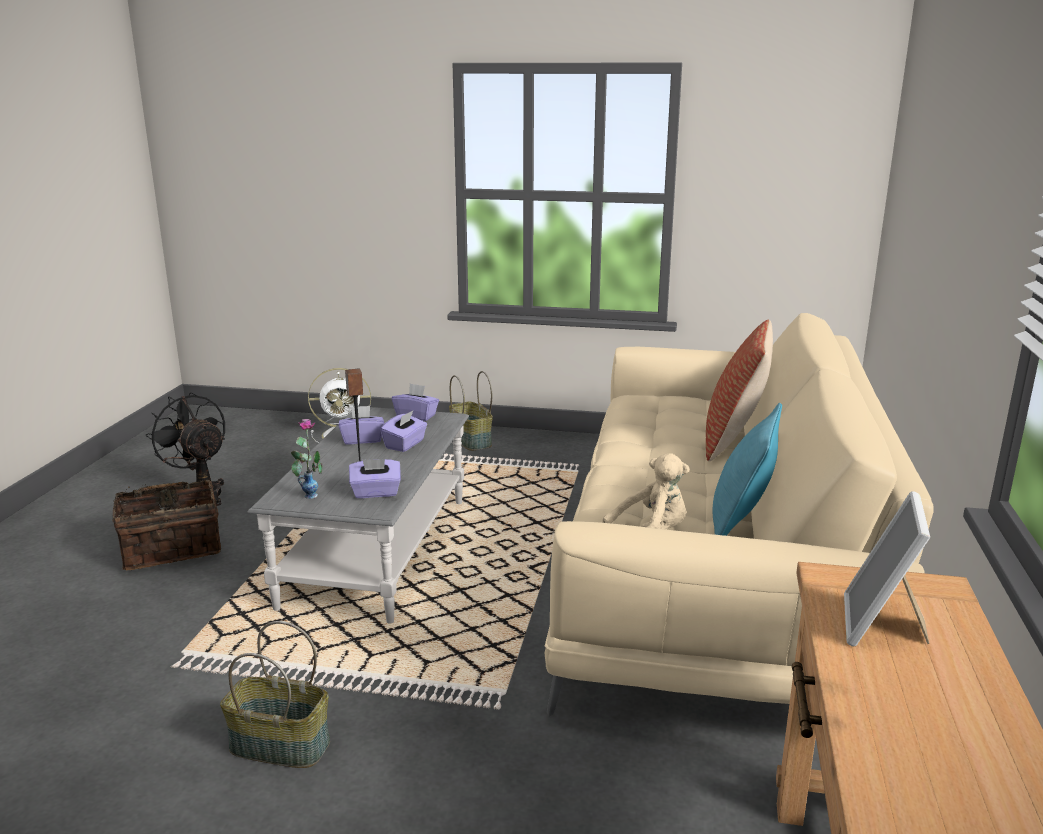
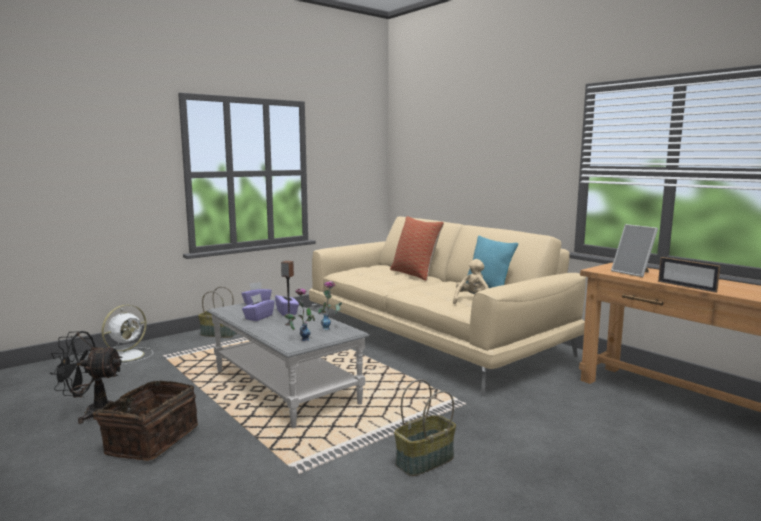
camera: 50 degrees left, 10 degrees down
(376, 493) = (331, 328): purple tissue box -> vase
(846, 725) = (686, 286): none -> picture frame

